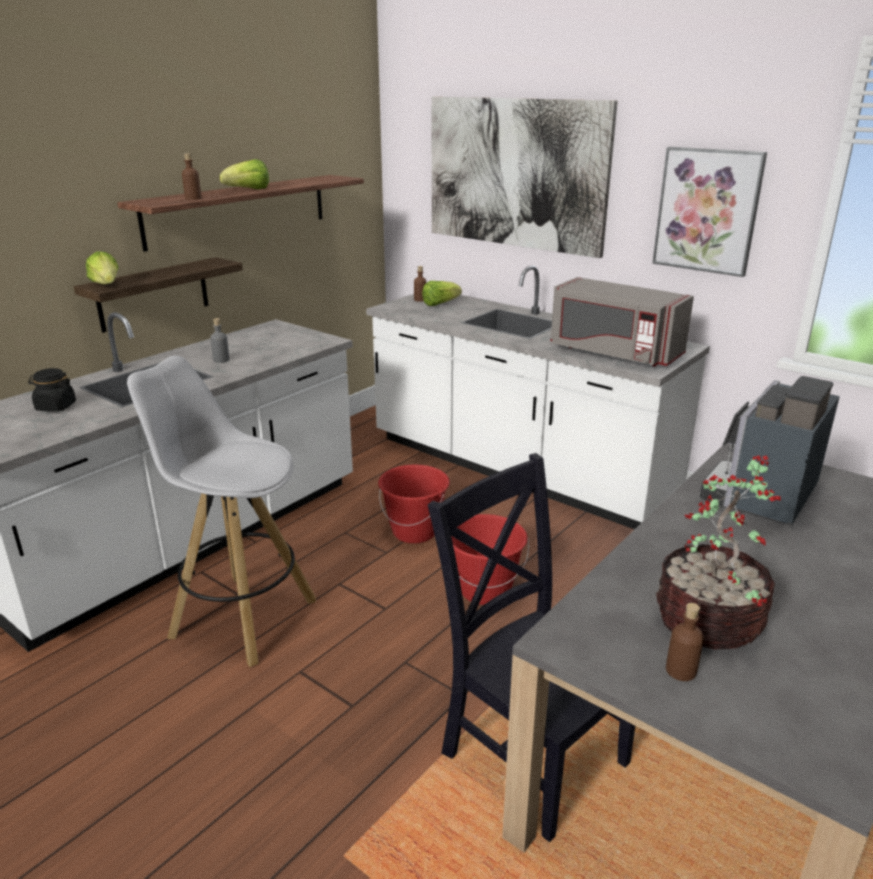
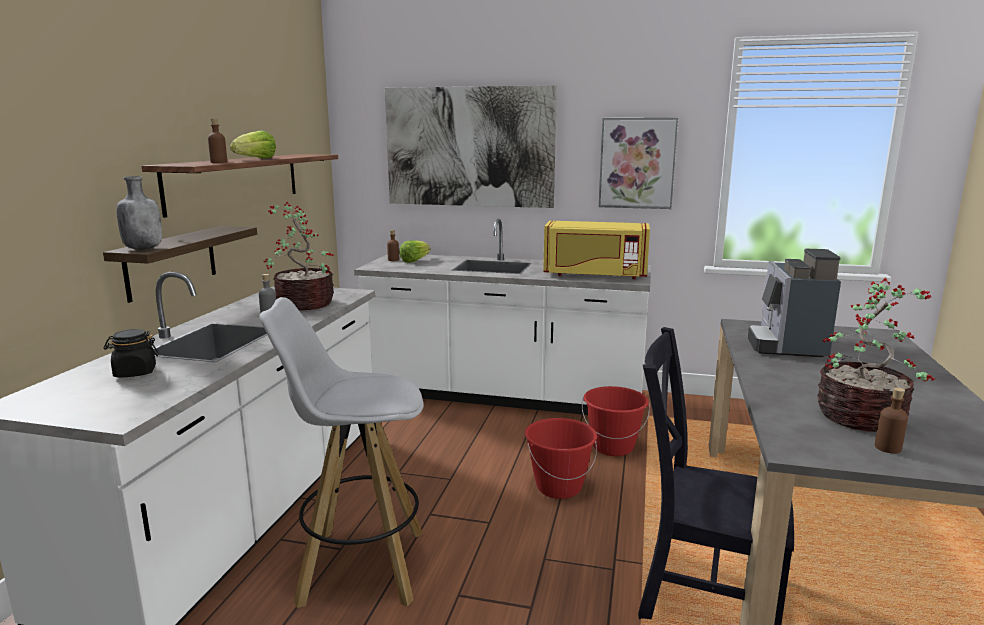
camera: 25 degrees left, 10 degrees down
(106, 285) = (143, 248): lettuce -> grey bottle
(267, 349) = (303, 304): none -> potted plant
(415, 532) = (461, 458): red bucket -> red bucket (613, 447)
(613, 352) = (594, 275): grey microwave -> yellow microwave

